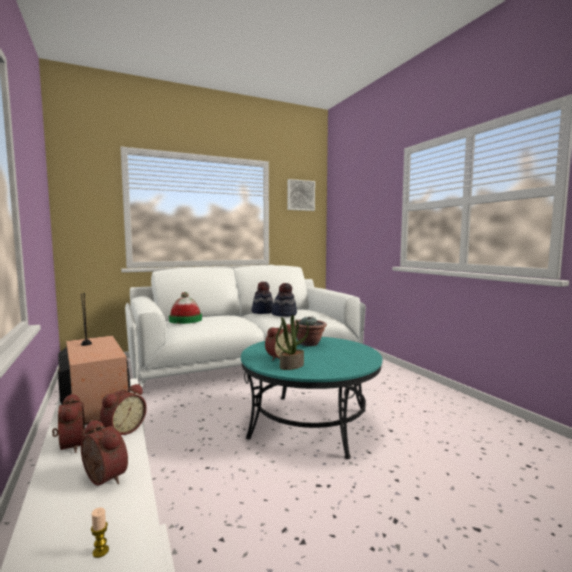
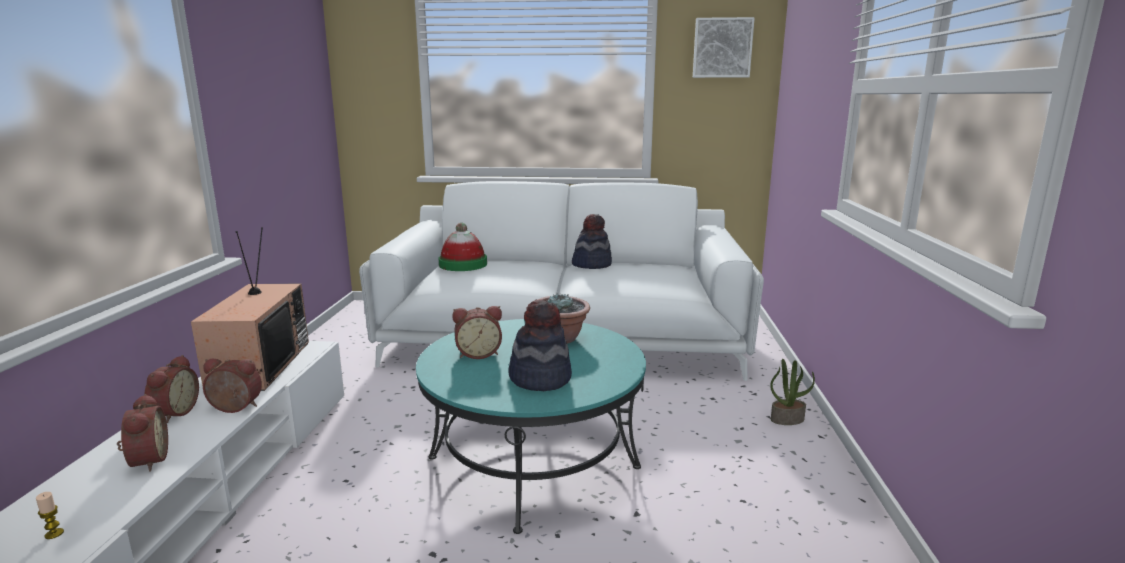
camera: 30 degrees right, 10 degrees up
(123, 430) = (234, 409): alarm clock -> alarm clock turned 150 degrees counterclockwise
(284, 314) = (614, 274): hat -> hat (540, 378)
(291, 366) = (467, 373): potted plant -> potted plant (787, 419)

